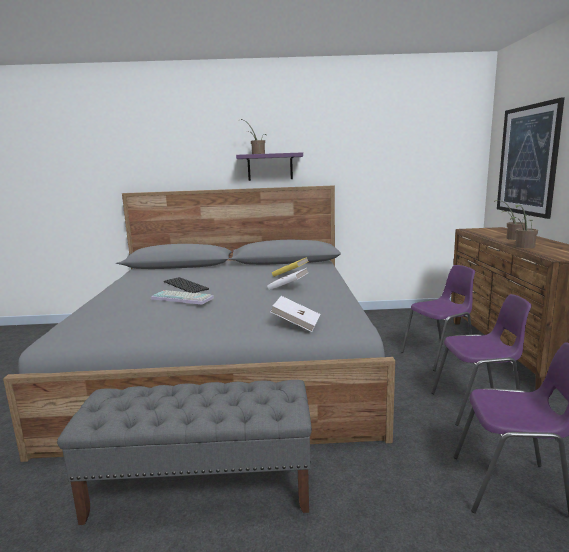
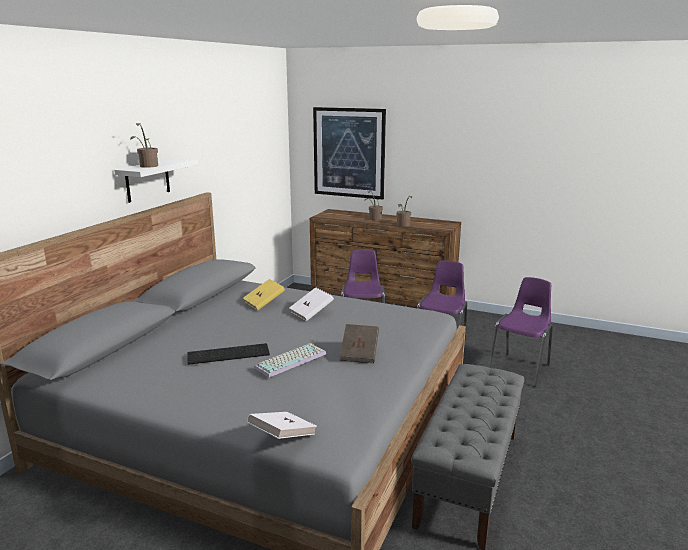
camera: 65 degrees left, 5 degrees up
(219, 315) = (359, 353): none -> brown book
(270, 167) = (147, 180): purple shelf -> white shelf
(296, 324) = (415, 330): white book -> white book (282, 437)

